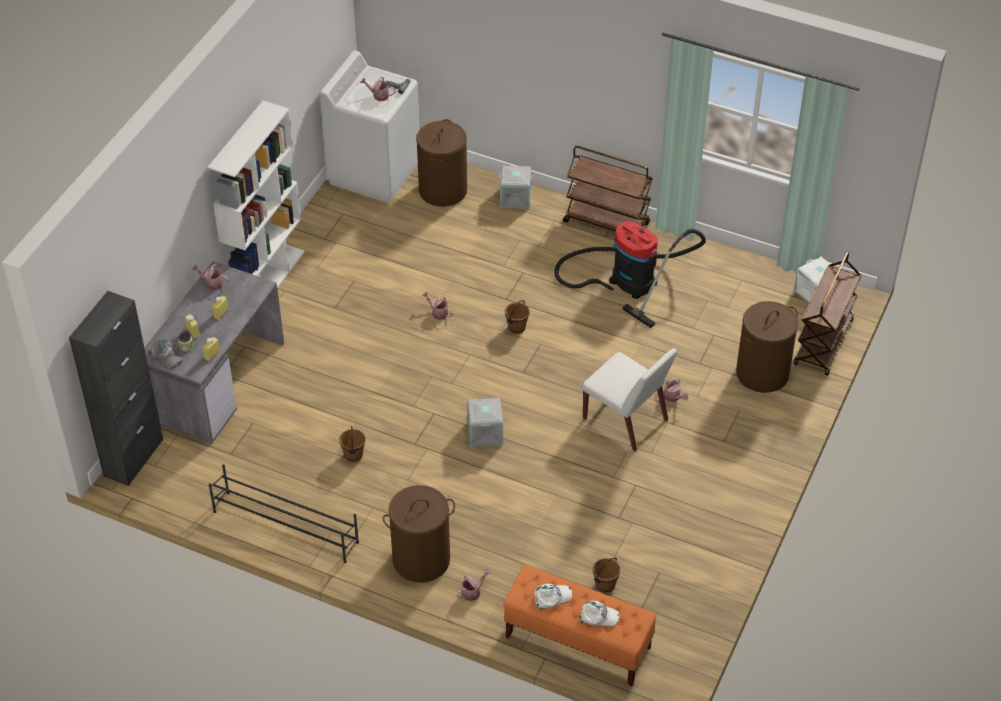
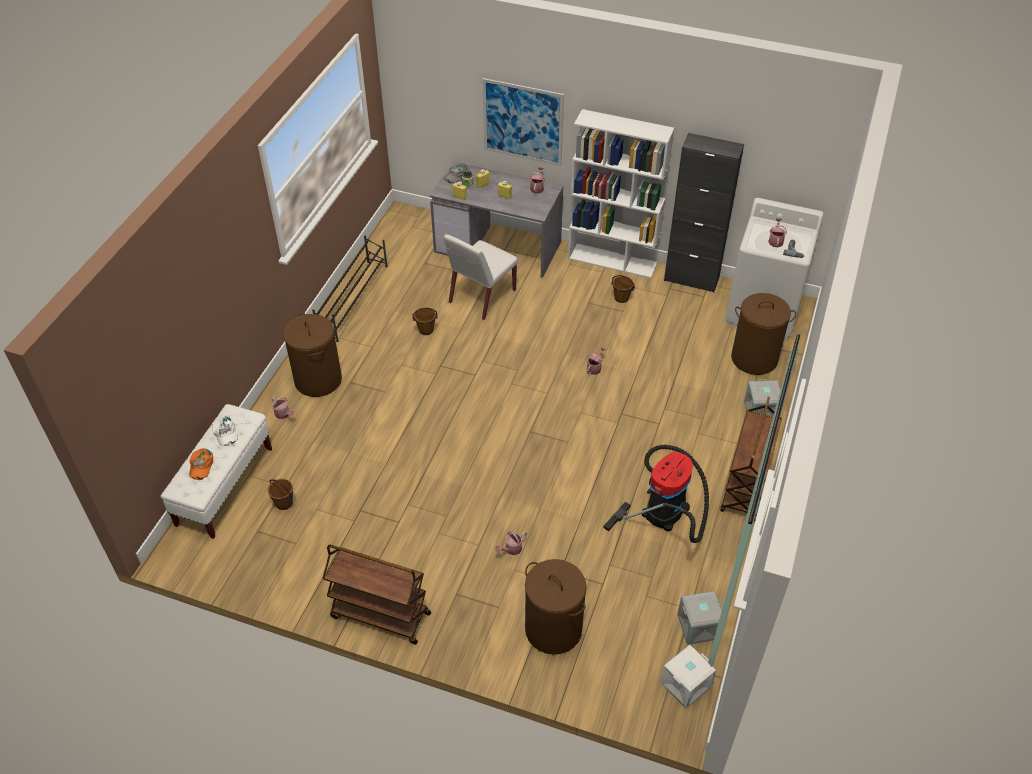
camera: 85 degrees right, 0 degrees up
(133, 458) = (418, 216): black cabinet -> black cabinet (691, 279)
(170, 241) = (523, 122): none -> picture
(486, 433) = (455, 410): grey storage box -> grey storage box (698, 627)
(516, 328) = (585, 423): brown bucket -> brown bucket (621, 298)
(577, 642) = (225, 486): orange bench -> white bench
(598, 616) = (201, 465): white cap -> orange cap
(626, 420) = (478, 512): white chair -> white chair (481, 297)
(823, 343) = (606, 692): brown cart -> brown cart (380, 615)

